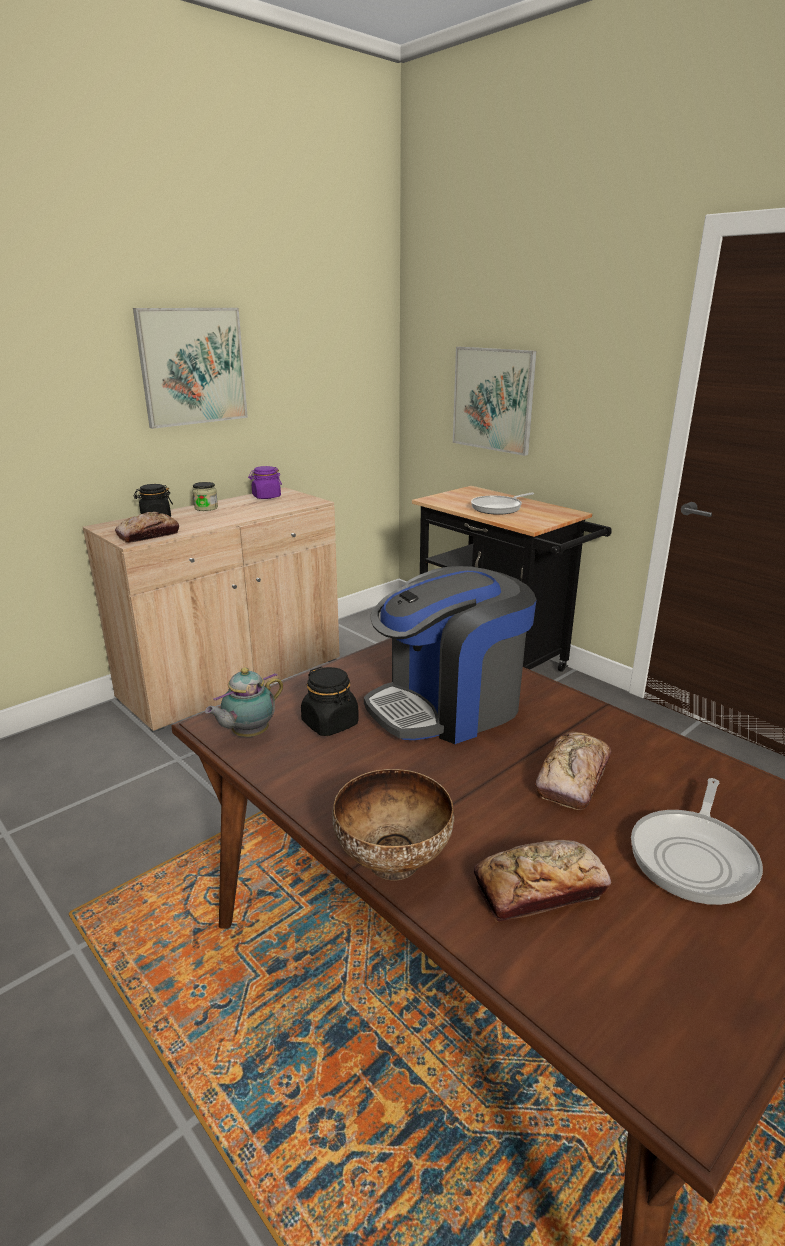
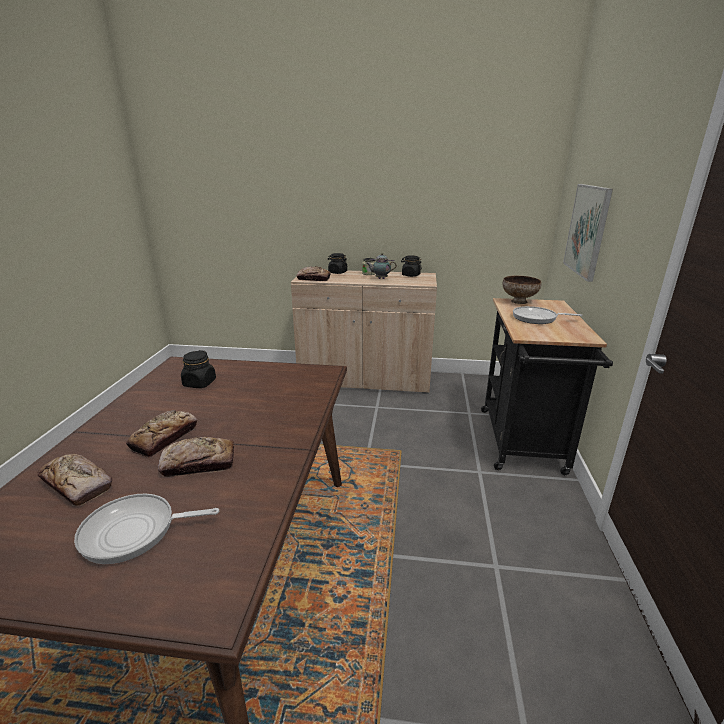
camera: 50 degrees right, 0 degrees up
(193, 366) = (381, 188): picture -> none
(248, 734) = (172, 371): teapot -> teapot (380, 278)
(266, 497) = (410, 275): purple jar -> black jar
(391, 862) = (84, 438): bowl -> bowl (518, 301)
(448, 706) = (248, 403): coffee machine -> none
(475, 789) = (164, 438): none -> bread

